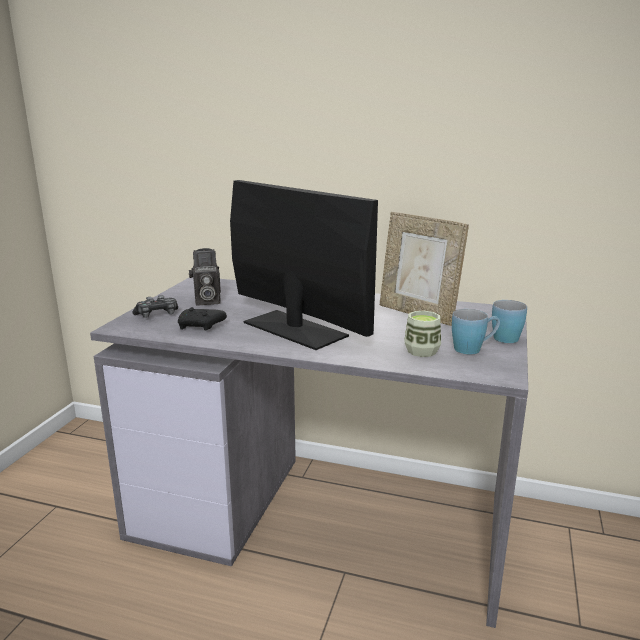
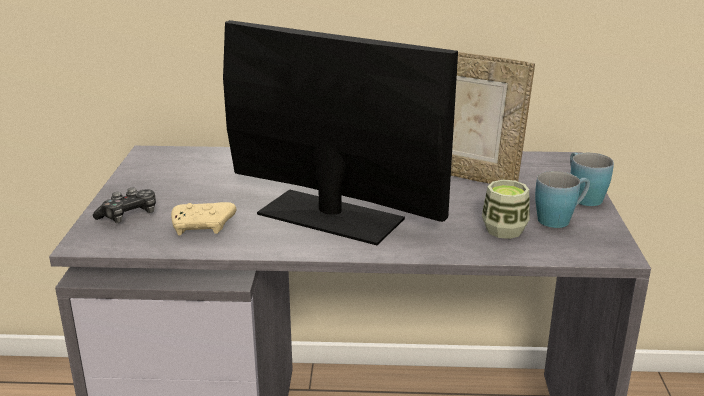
camera: 15 degrees left, 5 degrees up
(201, 326) = (203, 227): black game controller -> beige game controller
(206, 301) = (183, 186): camera -> none

